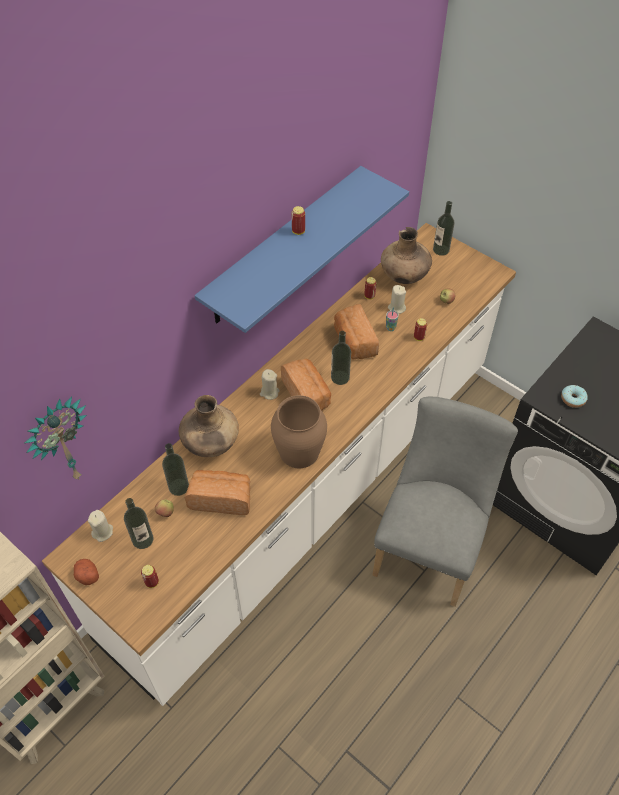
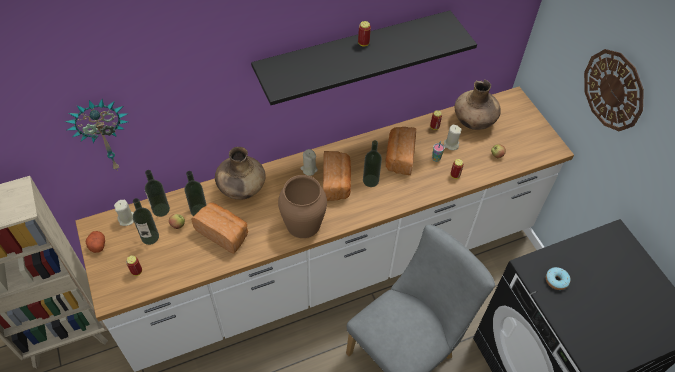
camera: 25 degrees right, 0 degrees up
(283, 246) = (353, 53): blue shelf -> black shelf
(441, 250) = (518, 112): bottle -> bottle (161, 209)
(548, 191) = (613, 90): none -> wall clock

